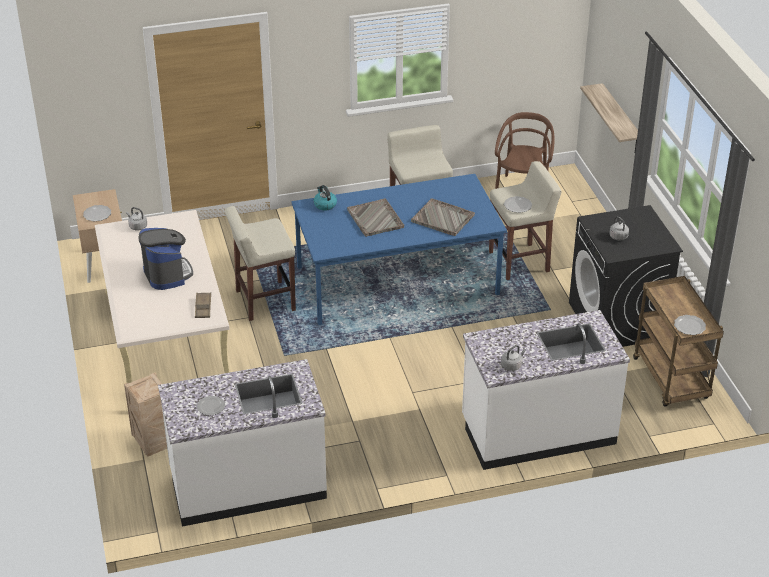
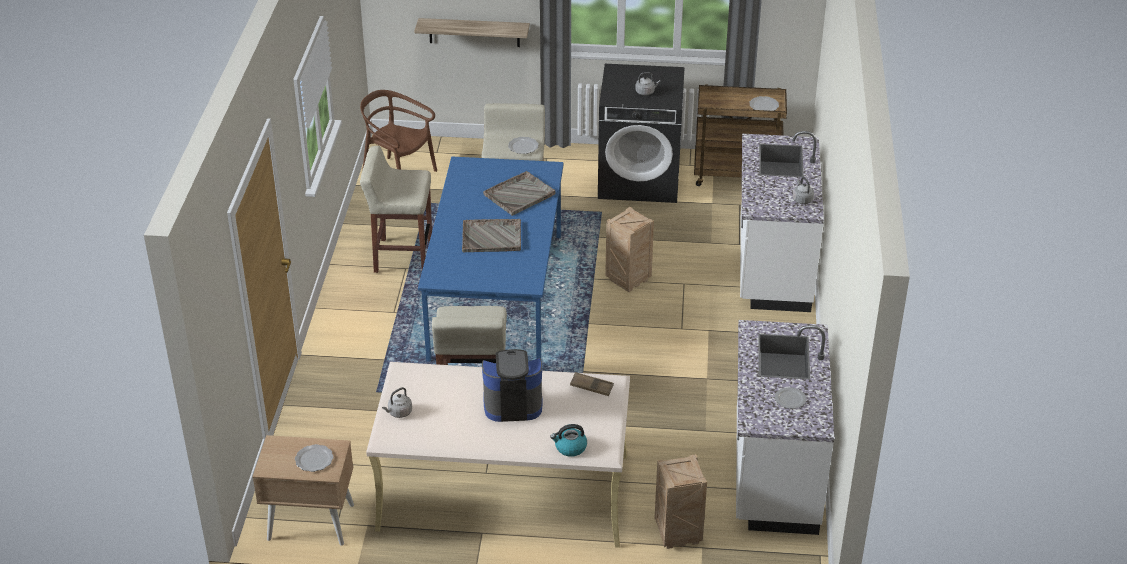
camera: 70 degrees left, 0 degrees up
(325, 205) = (442, 265): kettle -> kettle (570, 448)
(461, 347) = (628, 280): none -> crate

